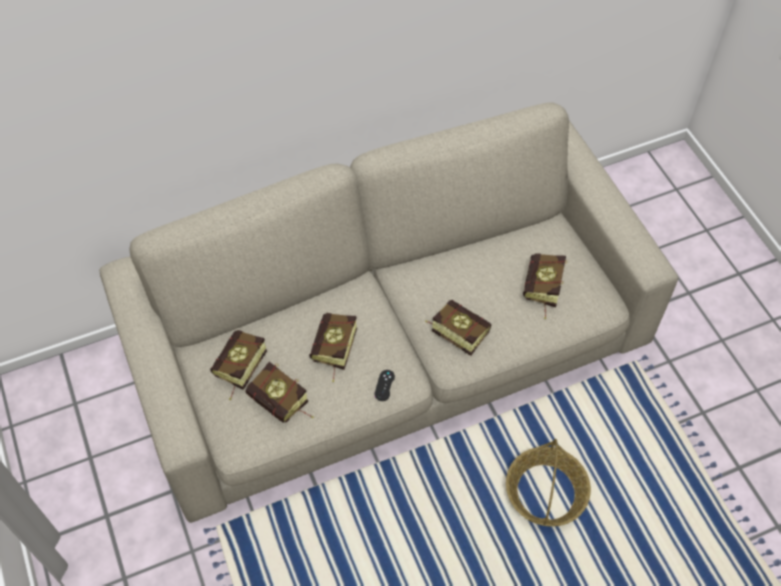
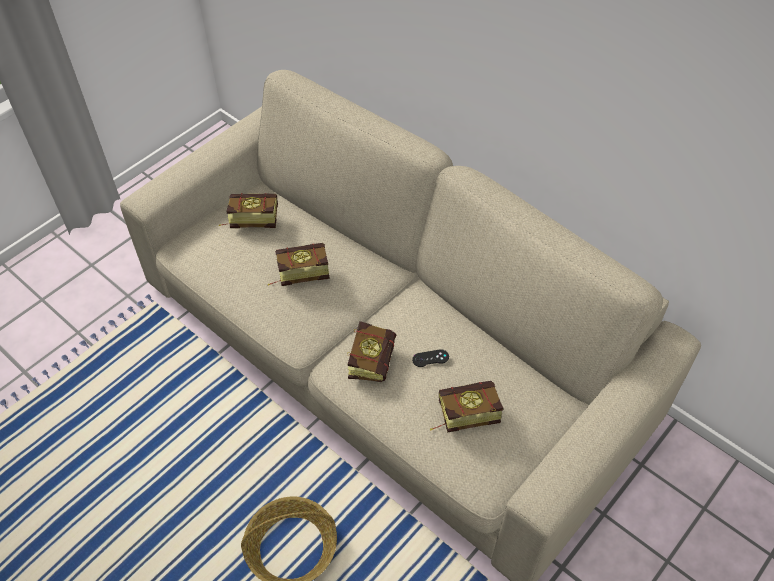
camera: 65 degrees right, 5 degrees down
(283, 405) = (228, 260): book -> none
(384, 385) = (284, 324): black game controller -> black game controller (430, 358)

